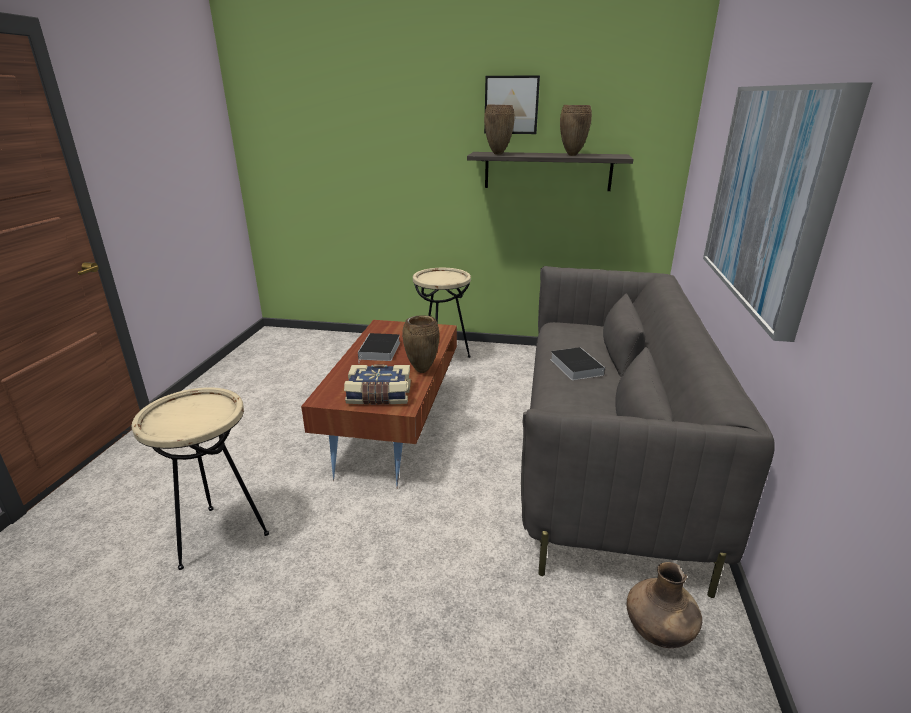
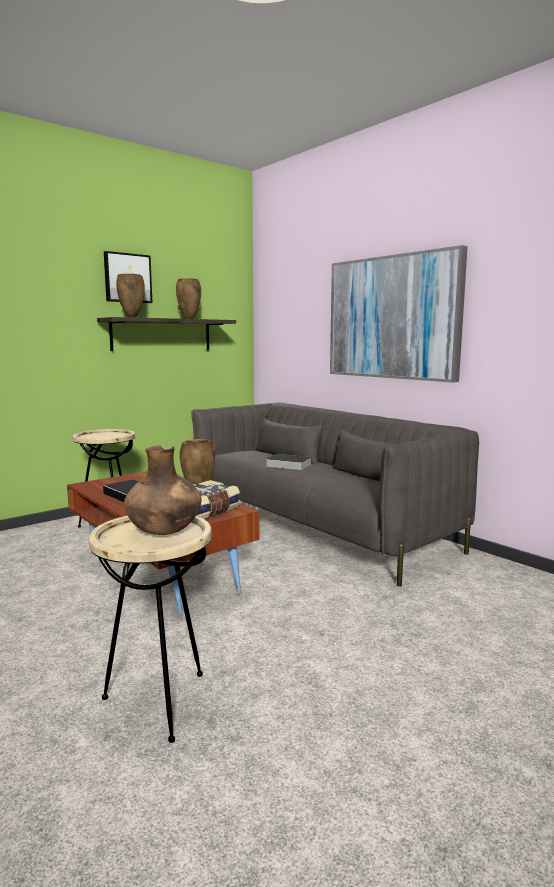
camera: 50 degrees left, 15 degrees down
(658, 631) = (476, 575): brown vase -> brown vase (165, 532)

